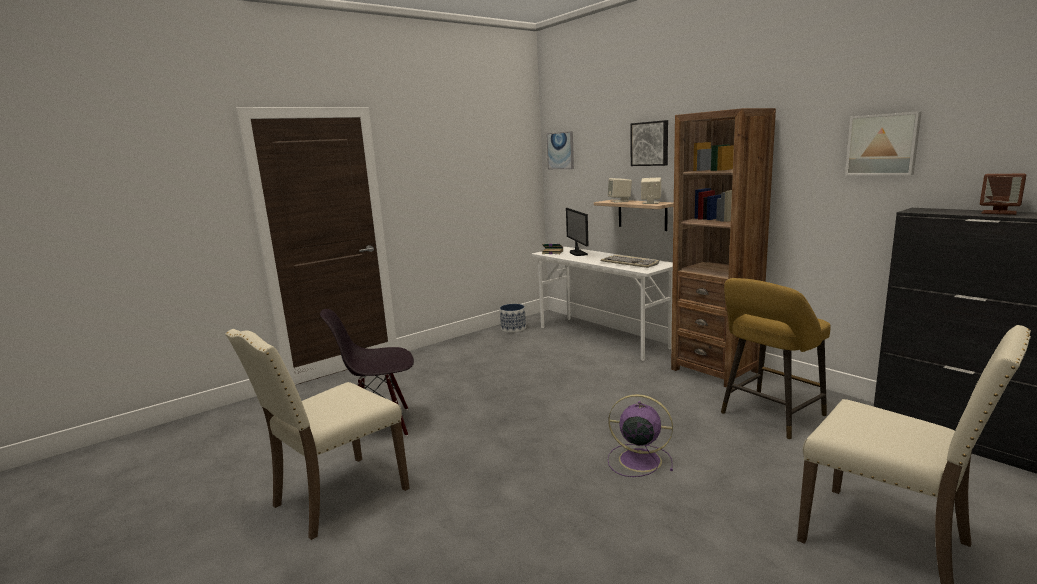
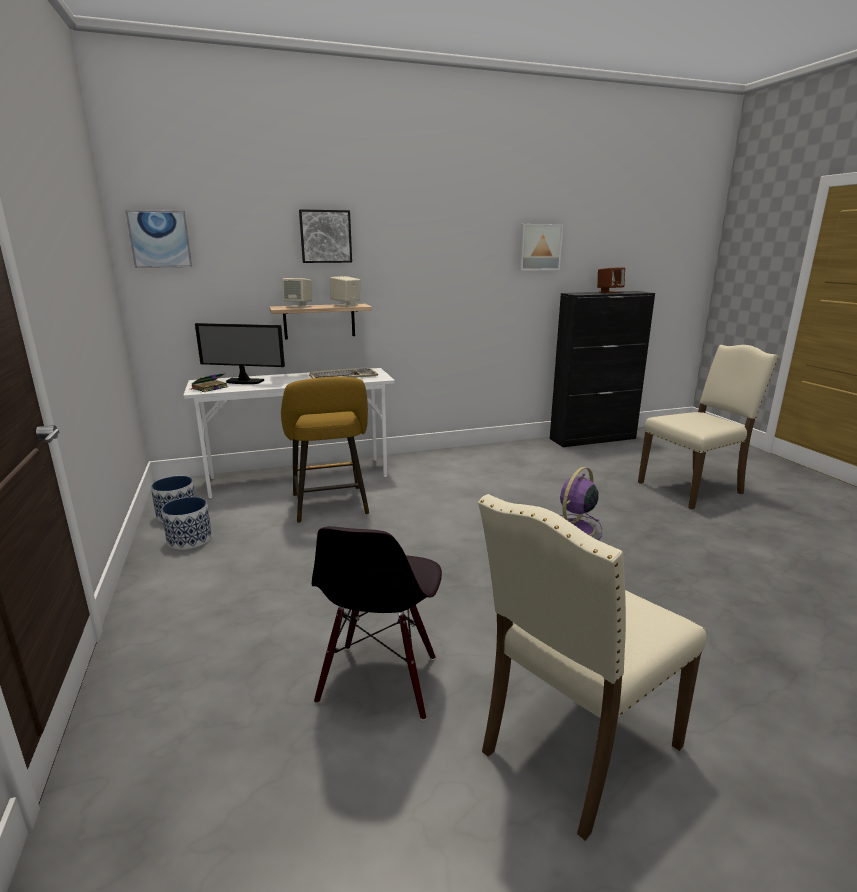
camera: 70 degrees left, 5 degrees up
(337, 497) = (575, 748): beige chair -> beige chair turned 75 degrees clockwise
(488, 341) = (190, 540): none -> planter
(715, 370) = (441, 459): brown bookcase -> none
(769, 416) = (535, 468): yellow stool -> yellow stool (330, 507)

